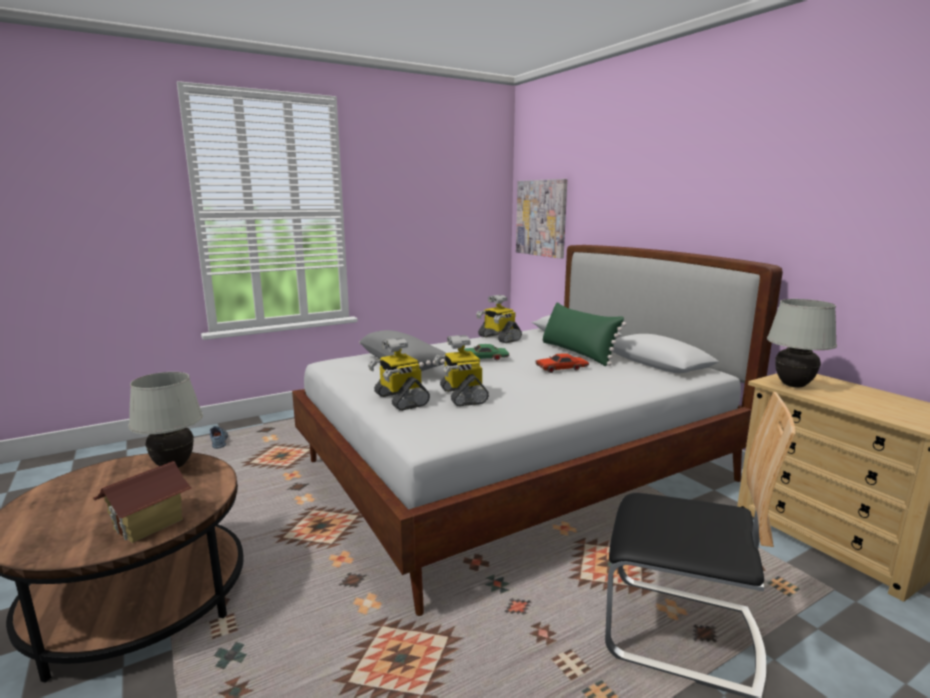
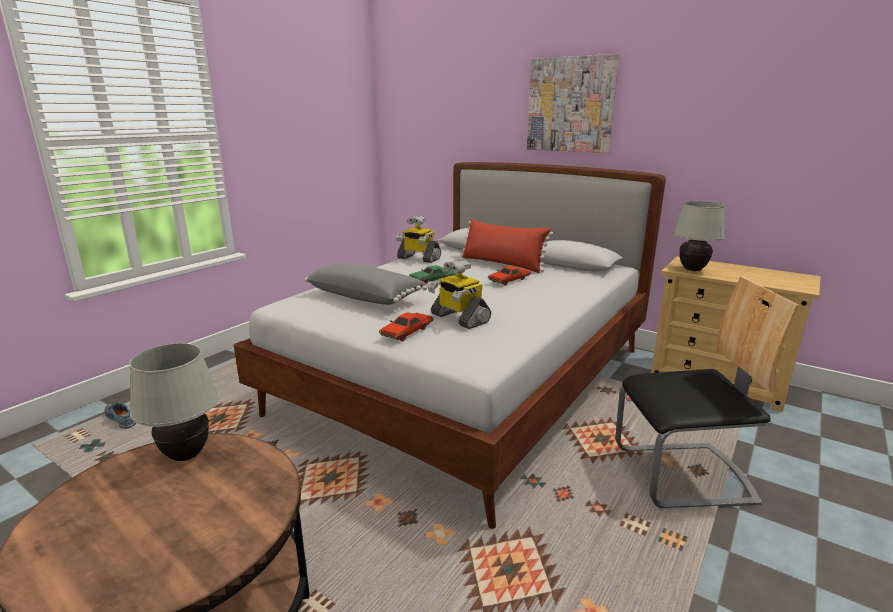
camera: 25 degrees left, 5 degrees up
(149, 524) = (237, 524): toy house -> none
(399, 399) = (407, 332): toy robot -> red toy car
(541, 218) = (413, 136): picture -> picture (570, 105)
(577, 353) = (502, 264): green pillow -> red pillow

